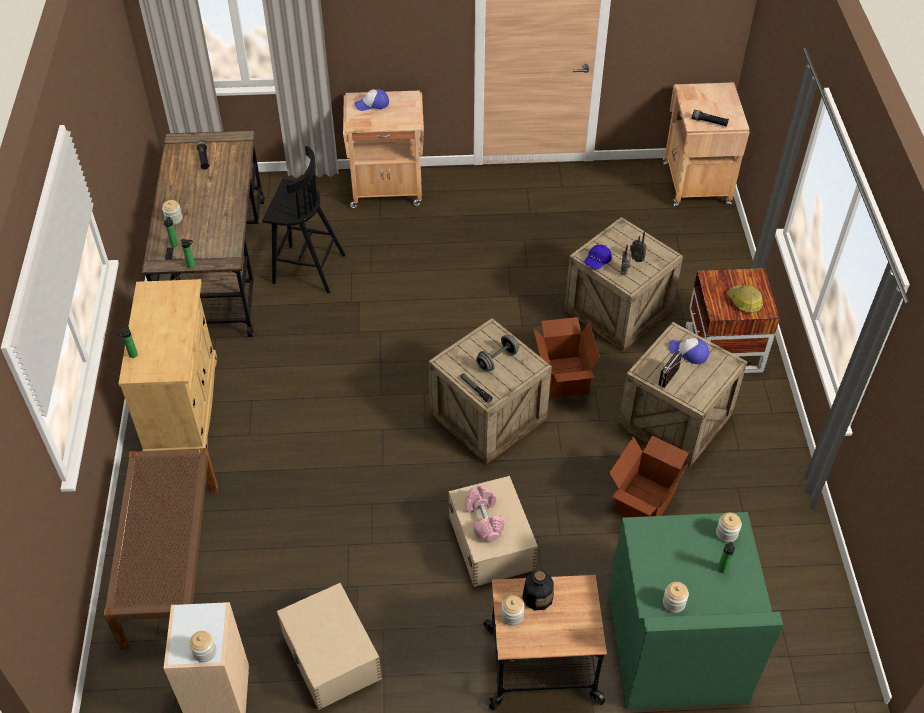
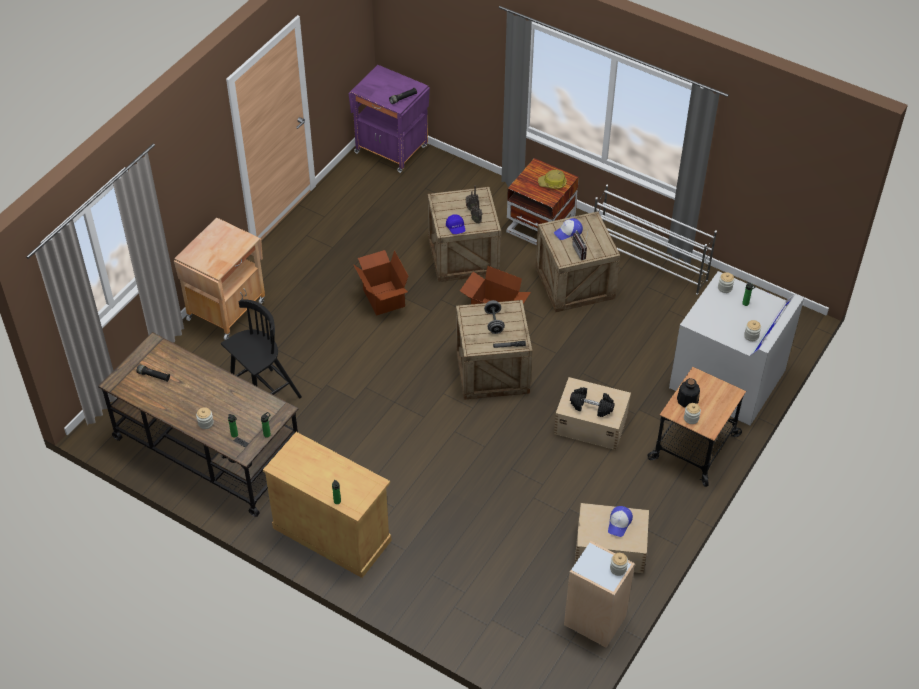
camera: 55 degrees left, 0 degrees up
(170, 564) = (470, 602): brown bench -> none
(372, 104) = (204, 250): cap -> cap (619, 523)
(484, 519) = (591, 407): pink dumbbell -> black dumbbell
(643, 501) = (620, 334): cardboard box -> cardboard box (383, 298)
(675, 644) = (726, 379): green washing machine -> white washing machine
(696, 185) = (392, 151): brown cart -> purple cart
(772, 471) = (649, 264): none -> white shoe rack

